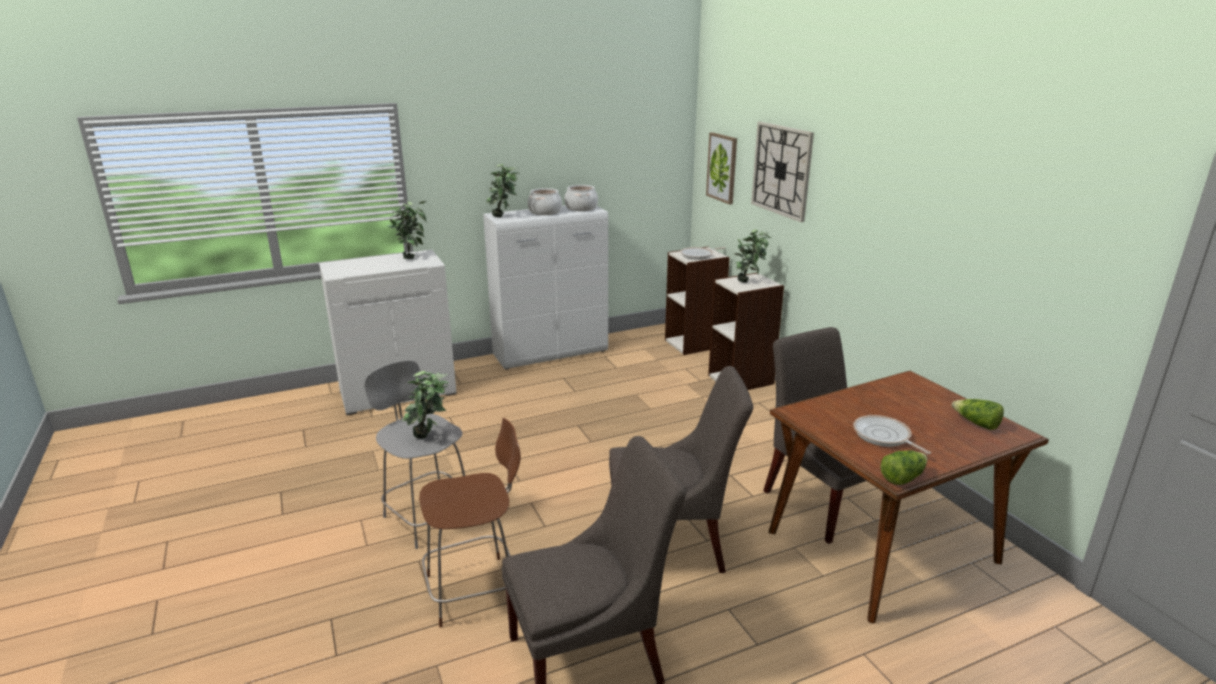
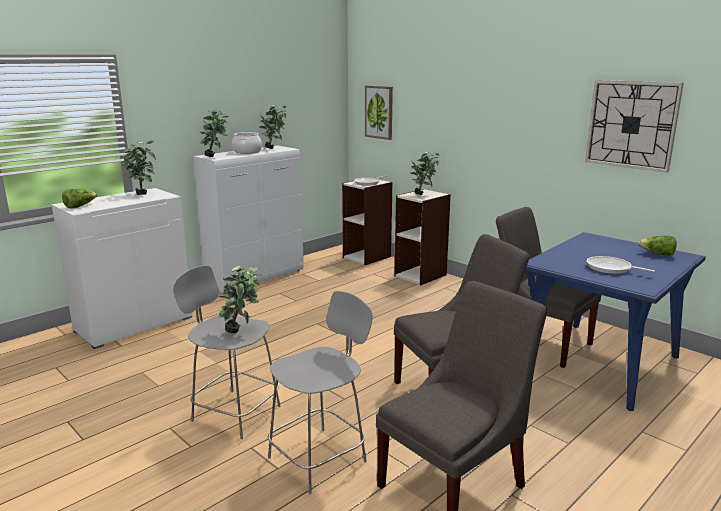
camera: 20 degrees left, 5 degrees down
(475, 589) = (320, 458): brown stool -> grey stool
(581, 208) = (274, 148): cooking pot -> potted plant
(781, 170) = (439, 105): wall clock -> wall clock (631, 124)
(881, 547) = (599, 363): brown dining table -> blue dining table
(902, 477) = (648, 288): lettuce -> lettuce (80, 206)

